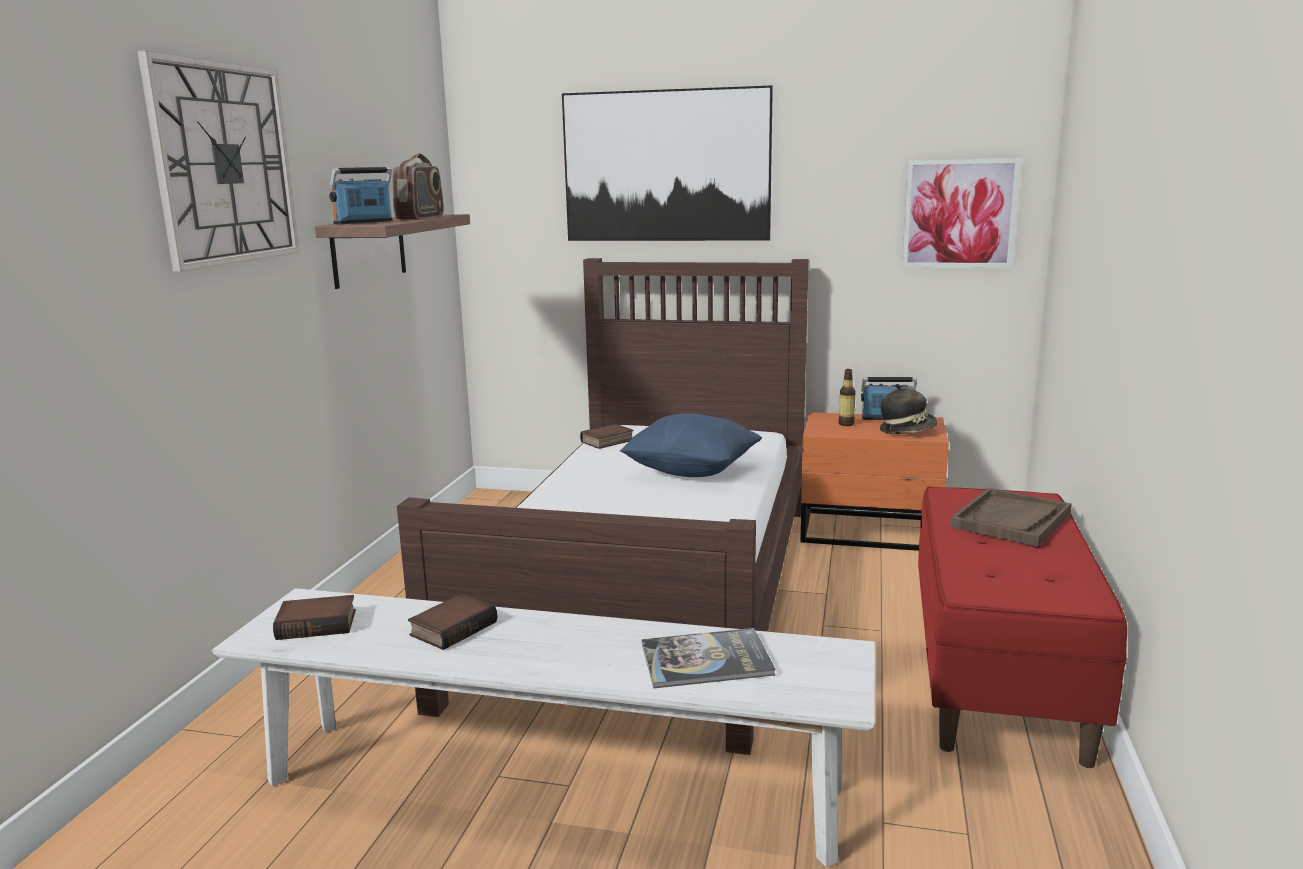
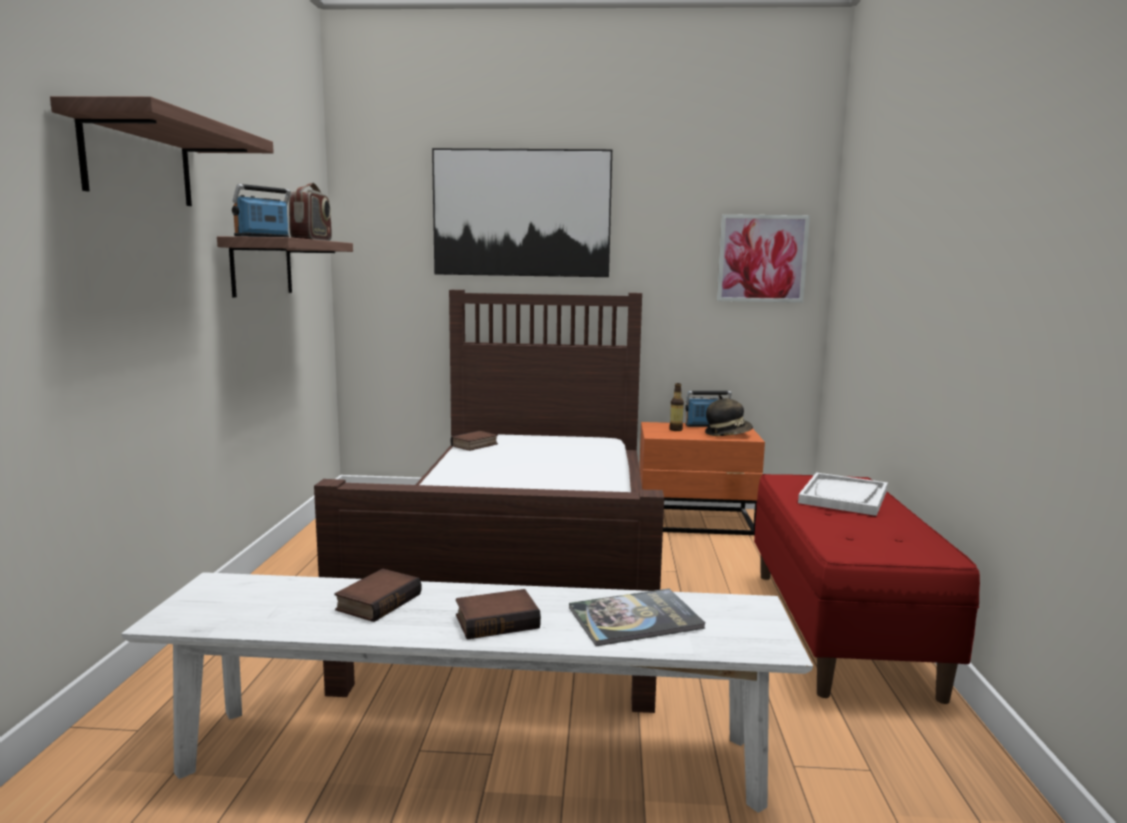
camera: 10 degrees left, 5 degrees down
(224, 164) = (138, 161): wall clock -> shelf
(318, 623) = (235, 603): book -> book (497, 620)
(691, 472) = (558, 467): blue pillow -> none
(1011, 520) = (844, 497): brown tray -> white tray

